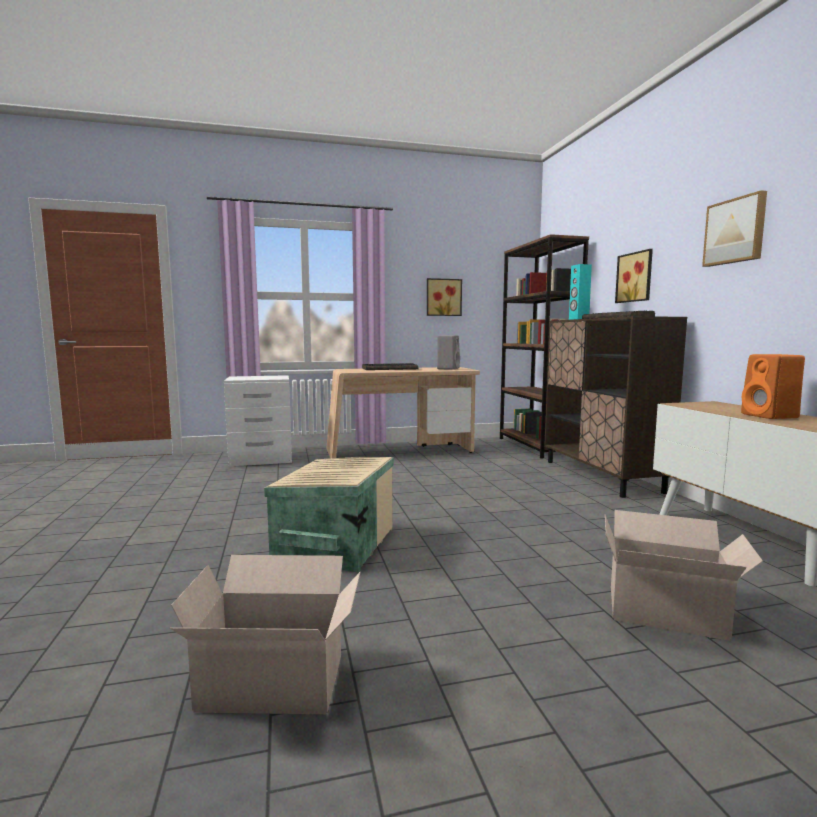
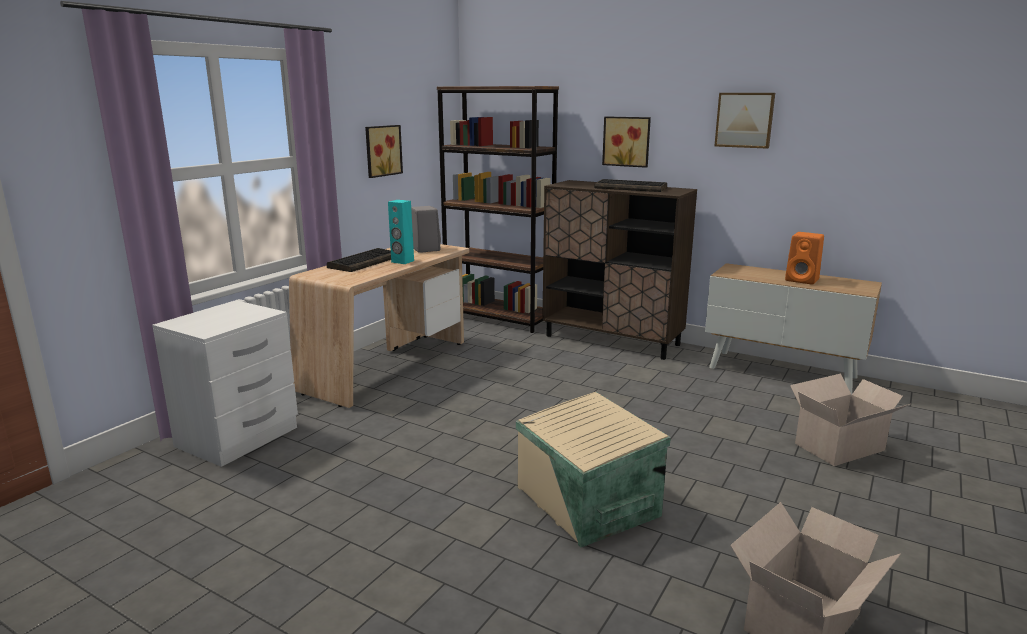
camera: 45 degrees left, 10 degrees up
(578, 319) = (584, 186): turquoise speaker -> turquoise speaker (402, 261)

